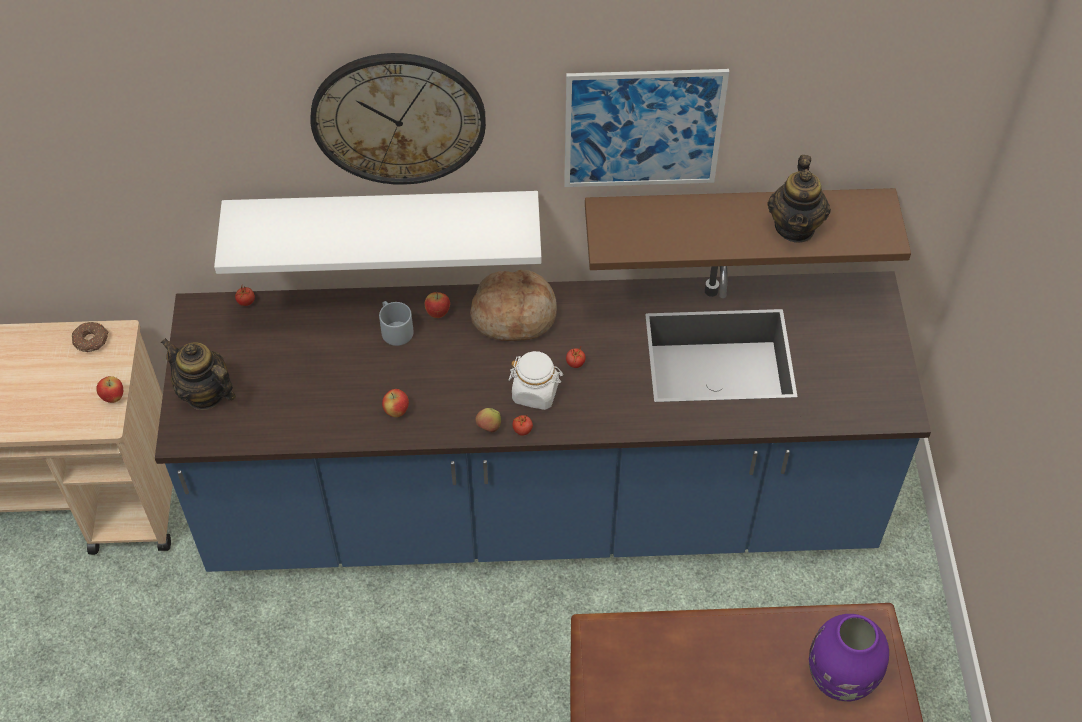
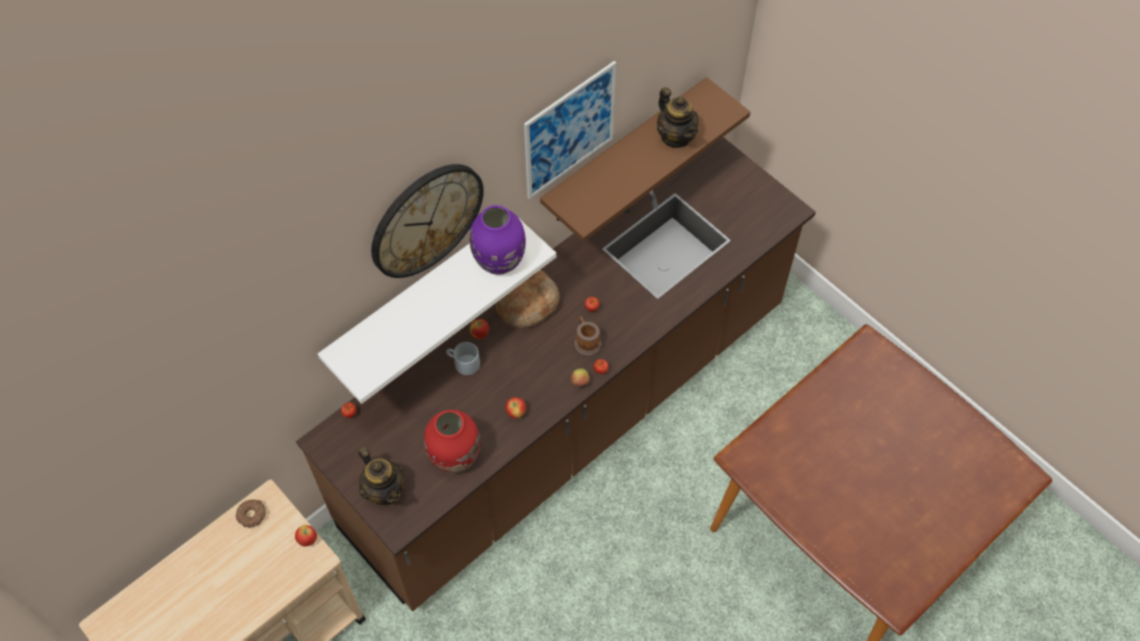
camera: 40 degrees left, 5 degrees up
(205, 394) = (385, 490): teapot -> teapot turned 120 degrees counterclockwise
(297, 411) = (455, 457): none -> red vase
(535, 392) = (586, 341): white jar -> mug
(541, 507) = (570, 417): blue counter -> brown counter
(840, 680) = (880, 385): purple vase -> purple vase (500, 261)

